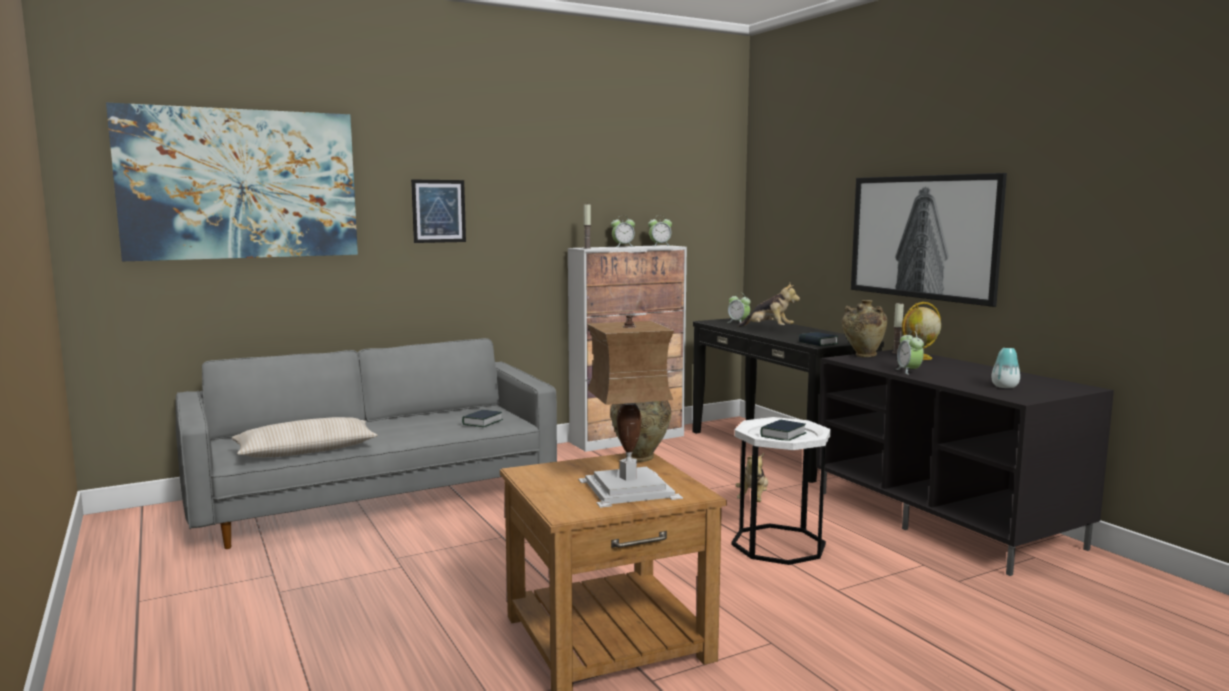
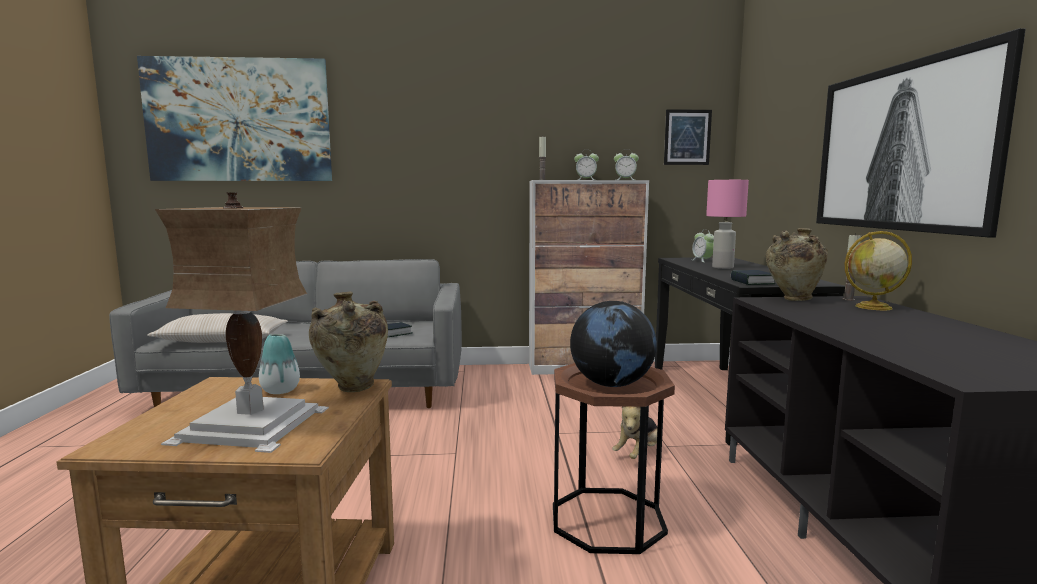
camera: 25 degrees right, 0 degrees up
(438, 211) = (404, 144): picture -> picture (687, 137)
(768, 329) = (722, 267): plush toy -> pink table lamp
(778, 544) = (607, 519): white side table -> brown side table
(783, 435) = (611, 384): book -> globe
(908, 371) = (826, 321): alarm clock -> none
(1004, 386) = (962, 356): vase -> vase (280, 390)

